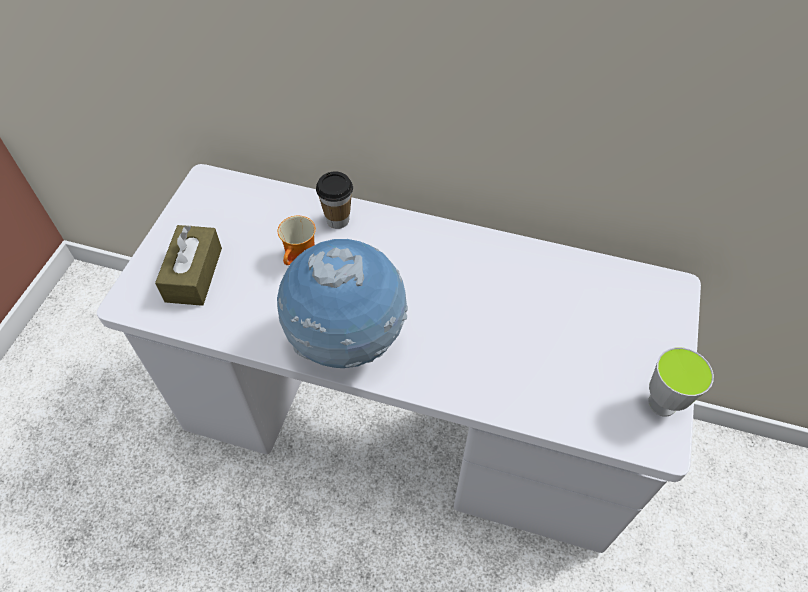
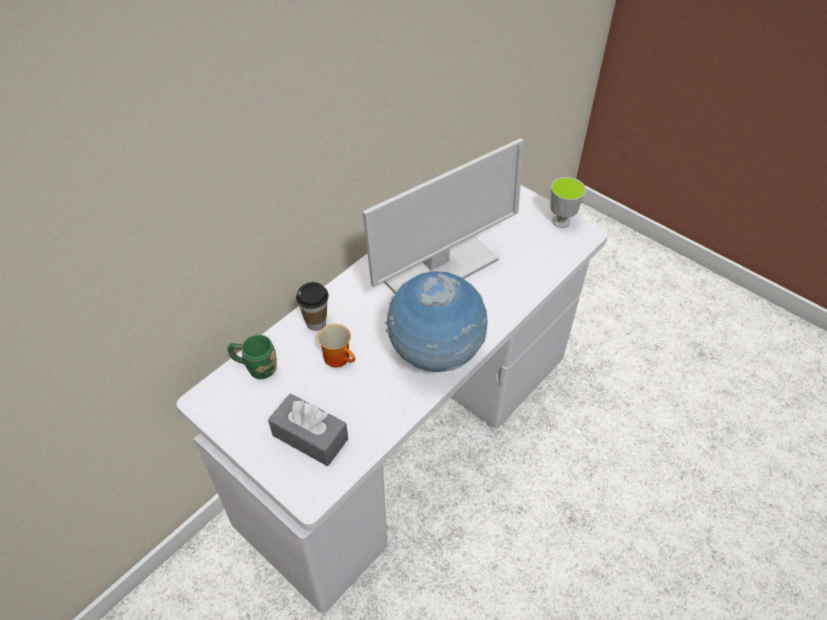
camera: 65 degrees left, 5 degrees down
(194, 274) = (310, 437): brown tissue box -> grey tissue box
(259, 199) = (256, 367): none -> green mug
(480, 295) = (437, 268): none -> monitor

